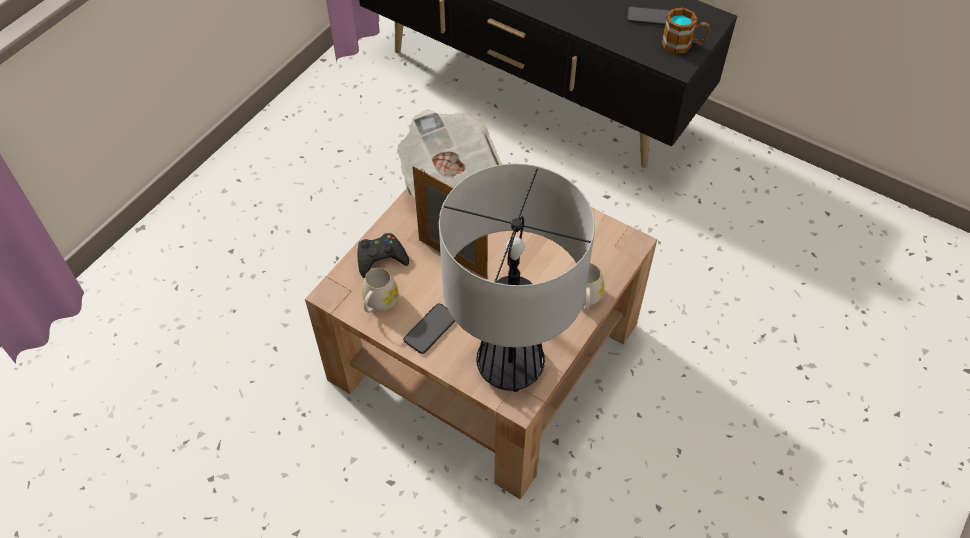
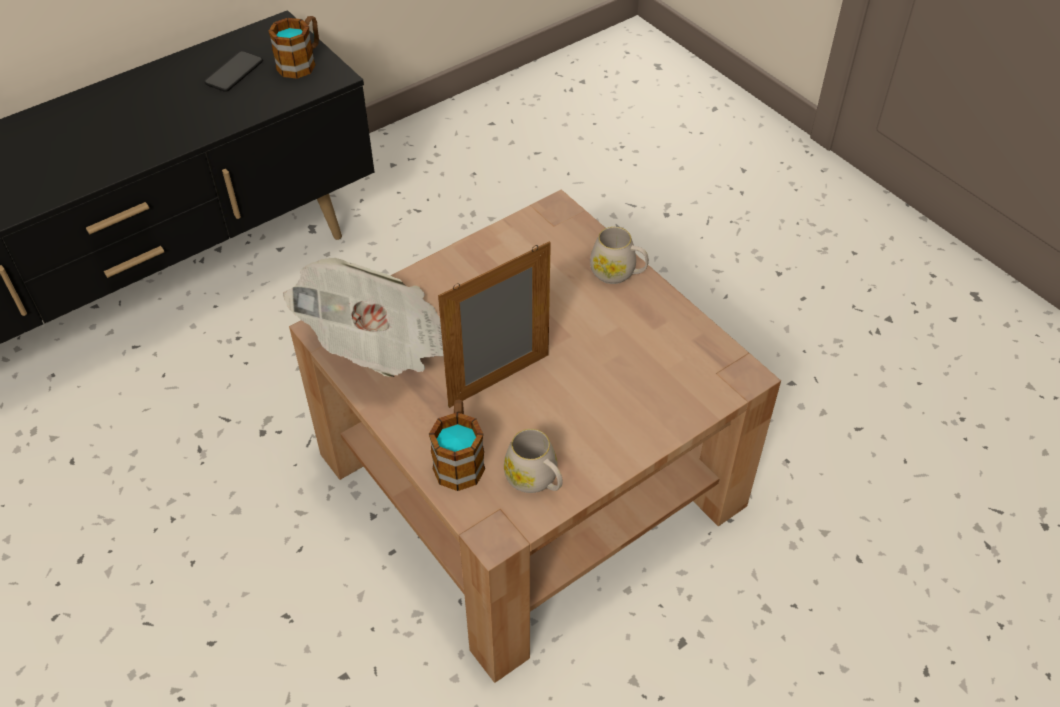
camera: 70 degrees left, 5 degrees down
(381, 258) = (459, 459): black game controller -> mug
(430, 329) = (603, 433): phone -> none
(511, 366) = (689, 368): table lamp -> none

